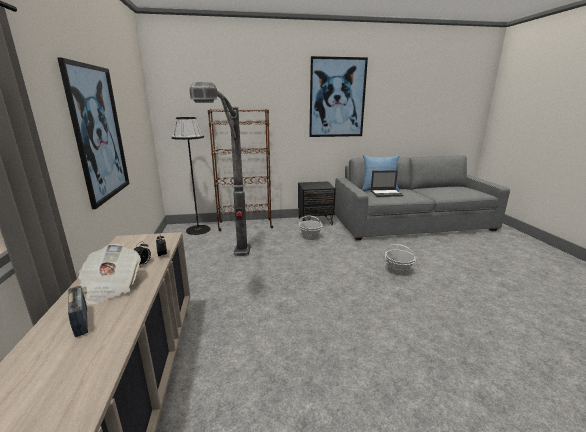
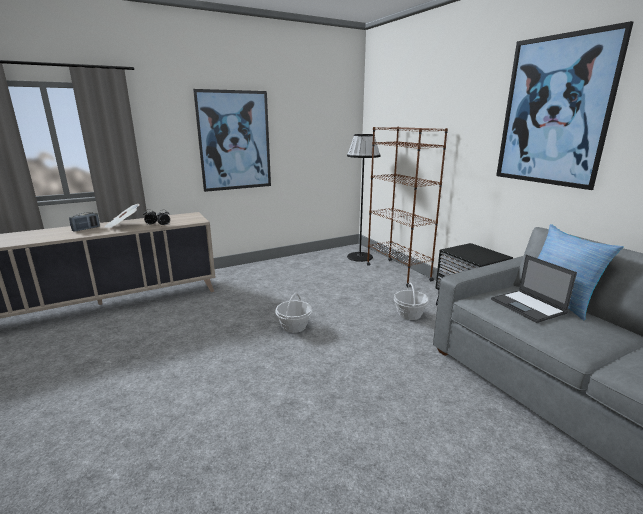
camera: 70 degrees right, 0 degrees up
(235, 279) = (274, 295): floor lamp -> none
(398, 270) = (364, 401): basket -> basket (294, 326)

